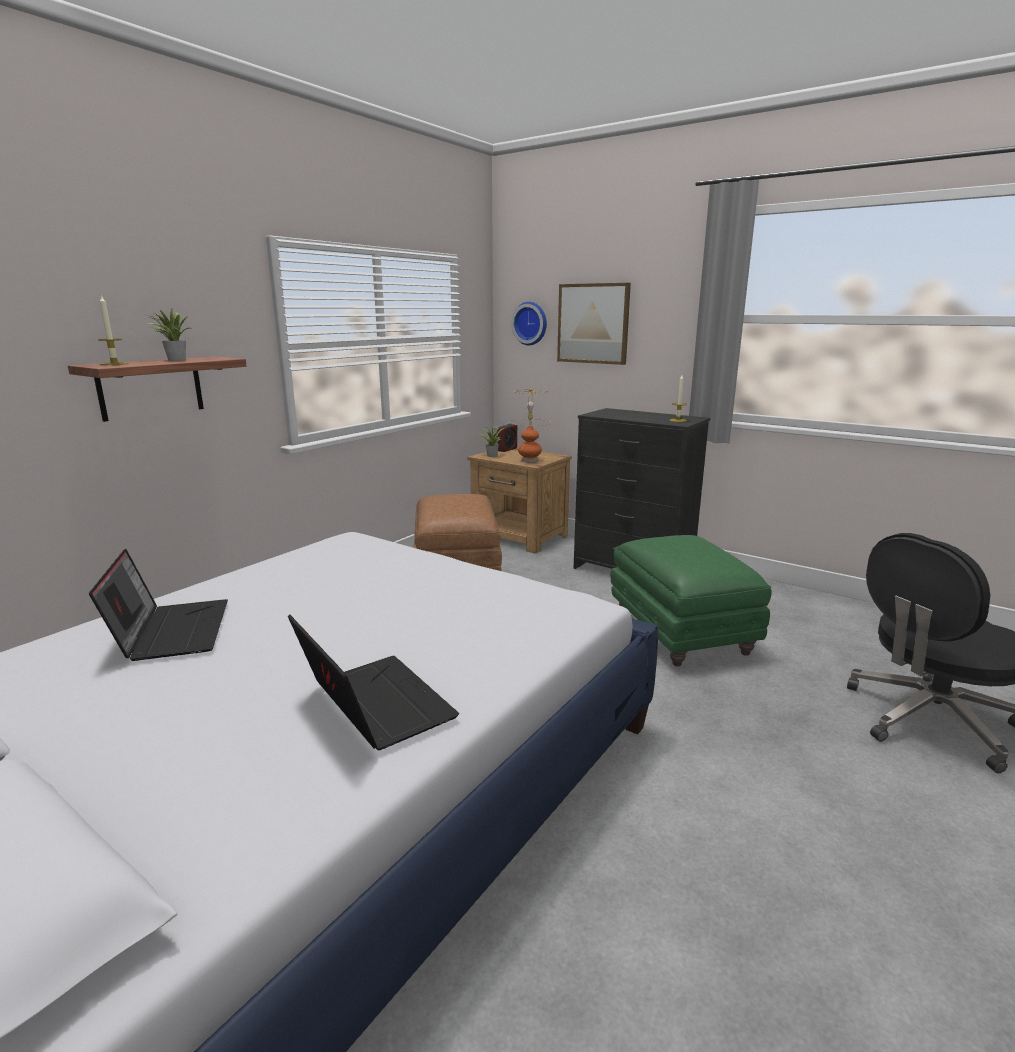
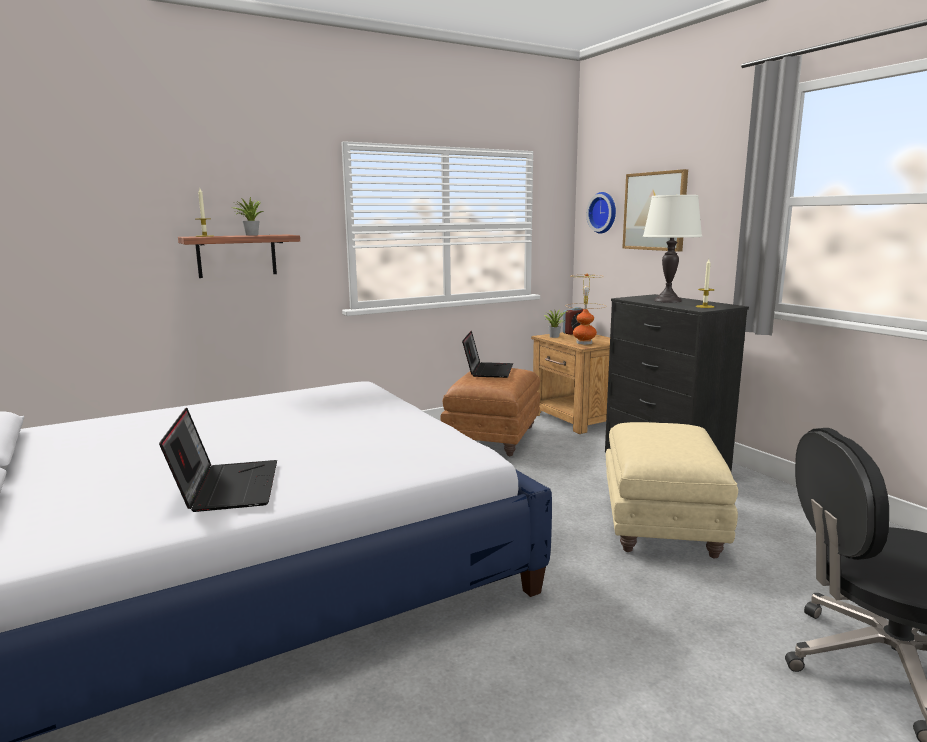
camera: 25 degrees right, 5 degrees down
(171, 631) = (171, 424): laptop -> laptop (488, 370)
(633, 415) = (667, 300): none -> white table lamp
(679, 632) = (660, 524): green ottoman -> beige ottoman

